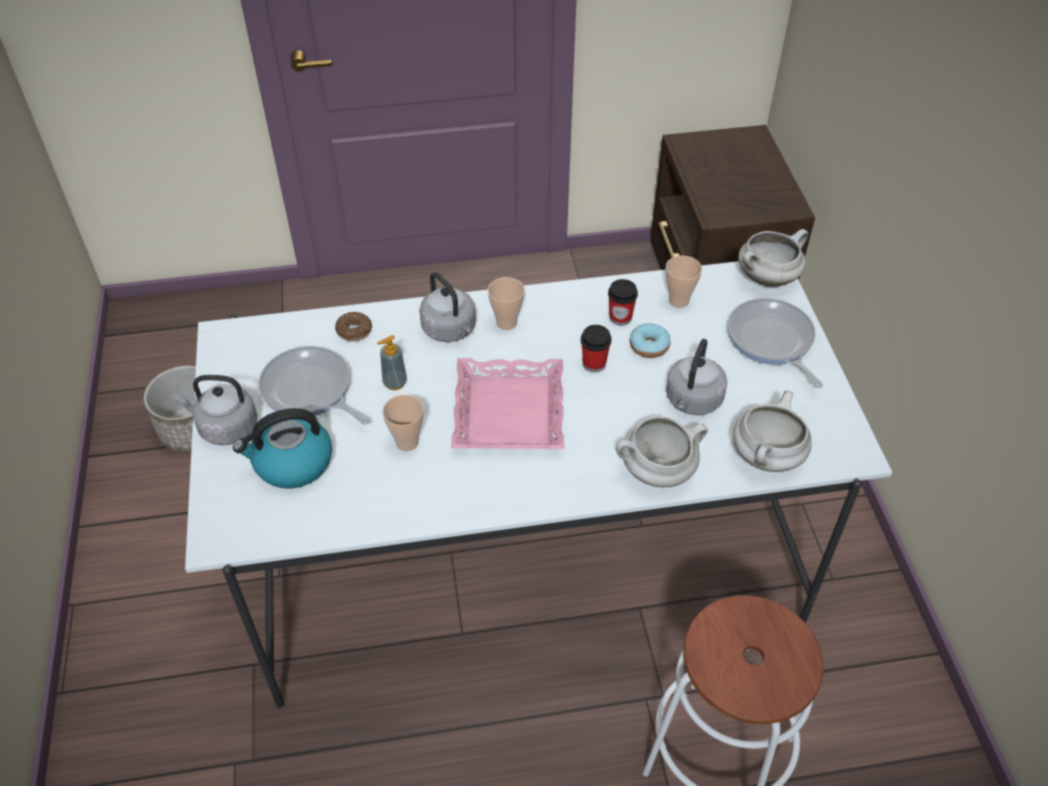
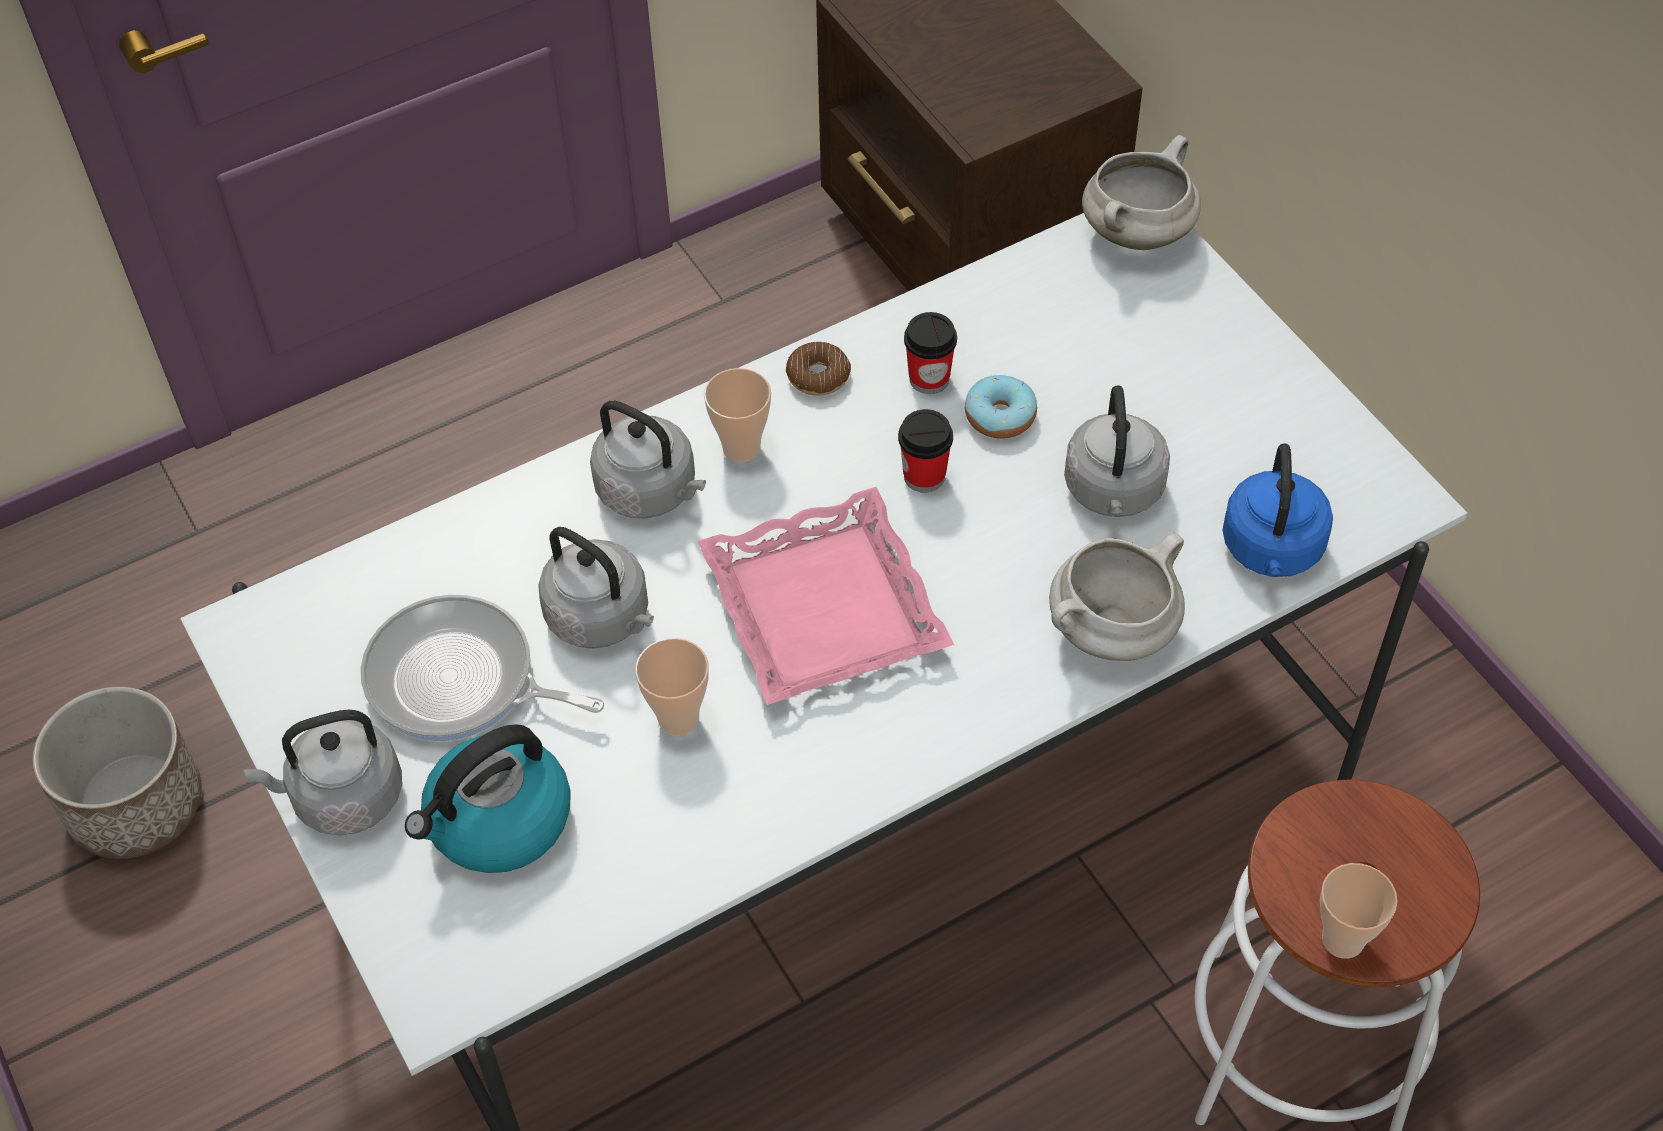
camera: 20 degrees left, 5 degrees up
(354, 331) = (480, 545): donut -> donut (818, 376)
(395, 383) = (602, 618): soap dispenser -> grey kettle
(678, 301) = (1011, 318): cup -> cup (1342, 940)
(767, 457) = (1272, 550): white cooking pot -> blue kettle
(771, 341) = (1192, 345): frying pan -> none

